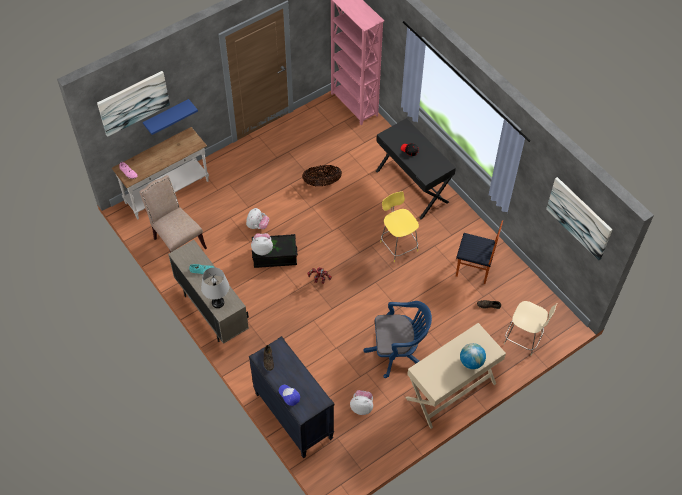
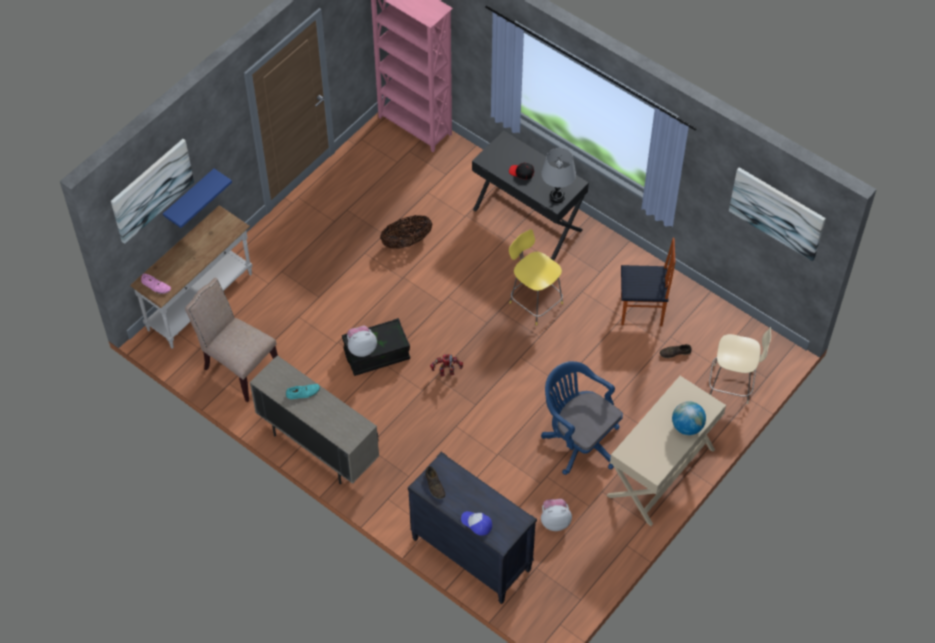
camera: 15 degrees left, 0 degrees up
(218, 302) = (339, 430): grey table lamp -> grey table lamp (557, 196)
(257, 226) = (339, 319): plush toy -> none
(397, 352) = (578, 440): blue office chair -> blue office chair turned 120 degrees counterclockwise

